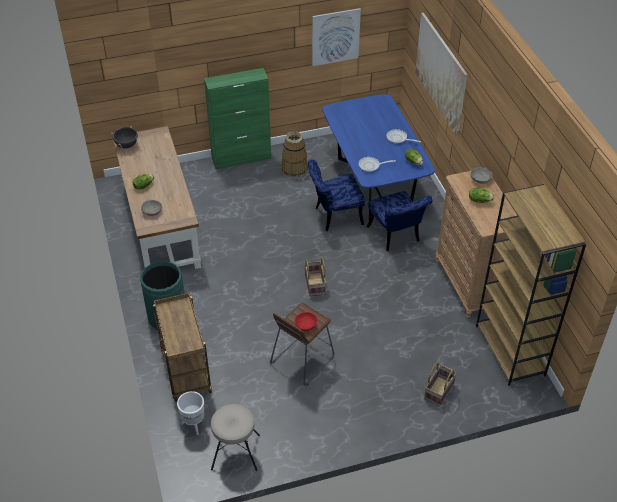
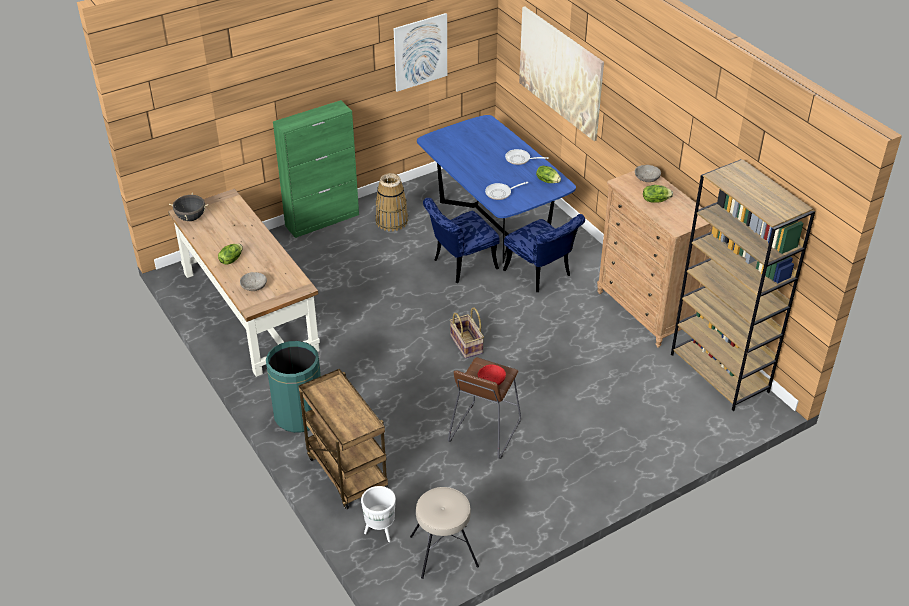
camera: 15 degrees left, 5 degrees down
(438, 391) = (657, 433): basket -> none

